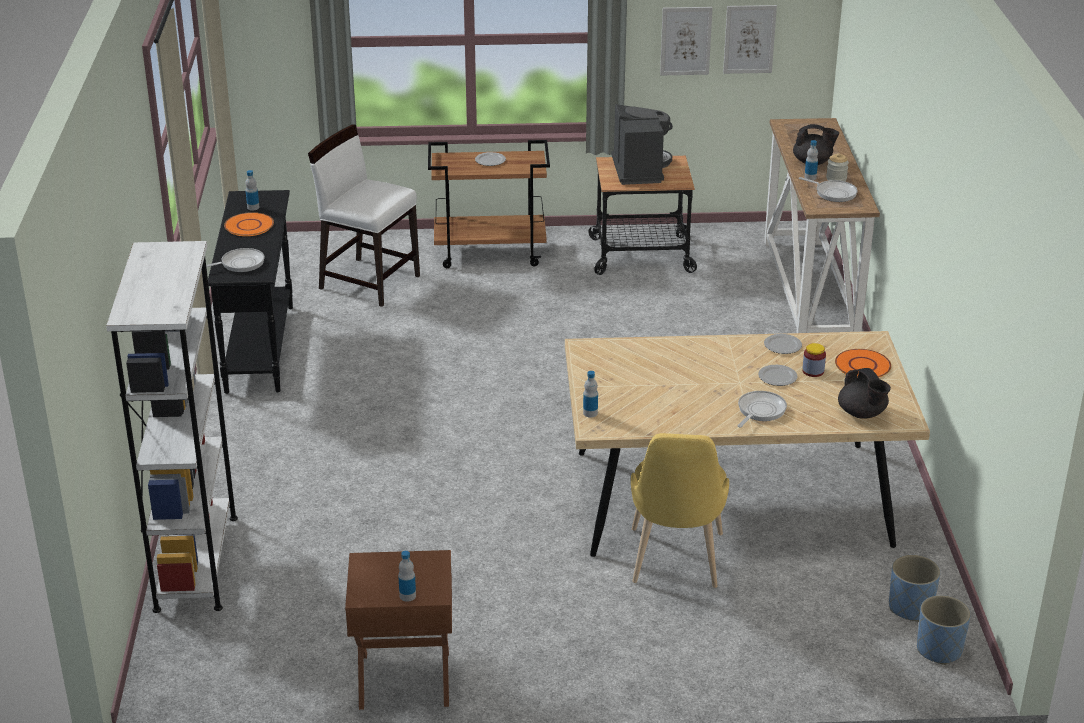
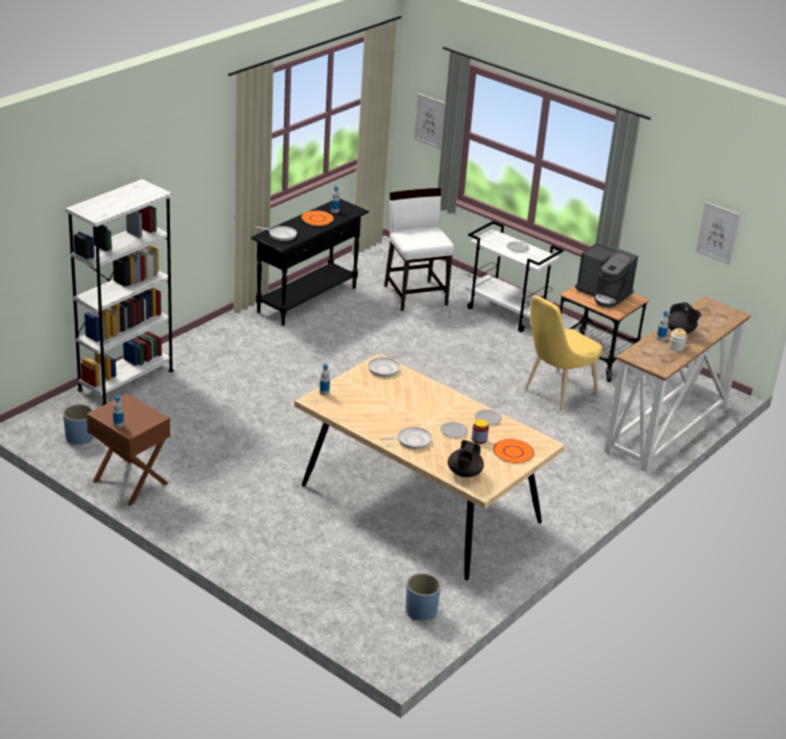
camera: 40 degrees right, 0 degrees up
(491, 253) = (507, 313): brown cart -> white cart
(639, 170) = (603, 294): coffee machine -> coffee machine turned 90 degrees clockwise
(675, 563) = (336, 514): yellow chair -> yellow chair (556, 393)
(685, 41) = (674, 216): picture -> picture (430, 121)
(833, 193) = (657, 353): frying pan -> frying pan (383, 368)
(939, 649) = (399, 638): blue planter -> blue planter (79, 437)

